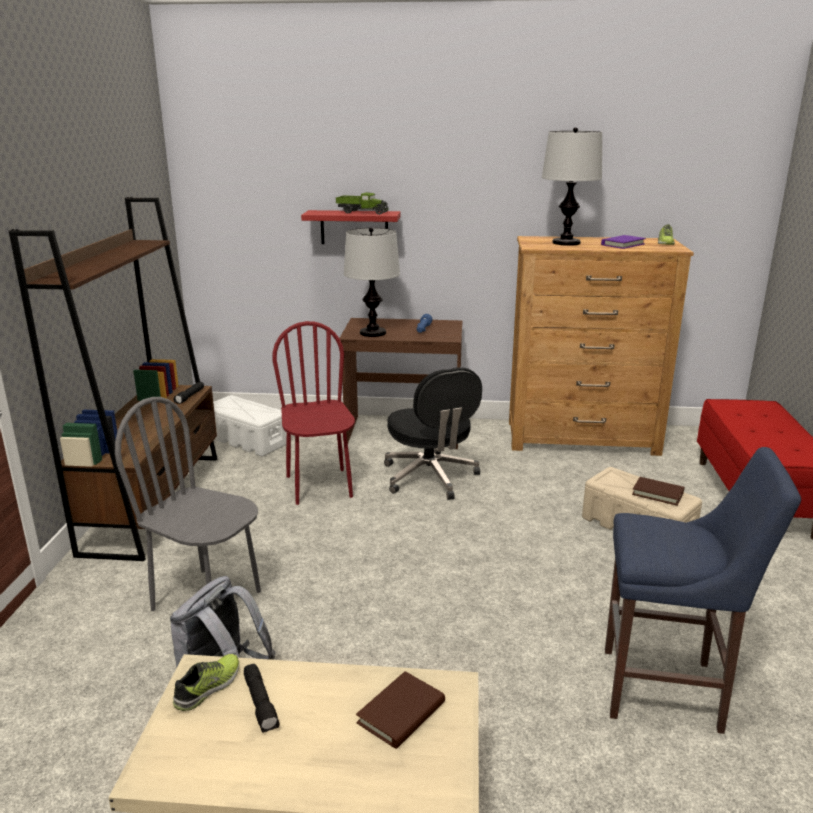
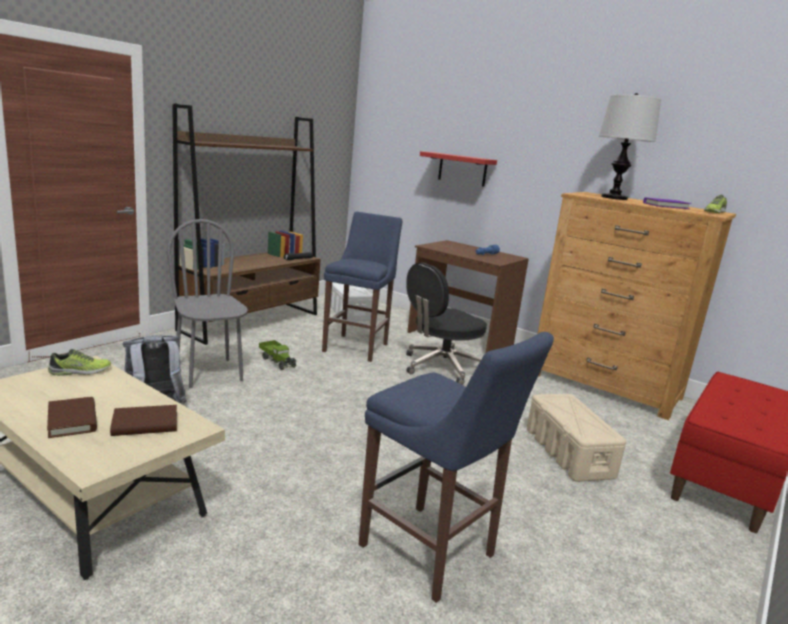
camera: 30 degrees right, 5 degrees down
(261, 703) = (89, 388): black flashlight -> none
(319, 486) = (357, 346): red chair -> blue stool
(362, 212) = (465, 156): toy truck -> toy truck (277, 361)
(373, 333) = (444, 248): table lamp -> none
(430, 477) = (441, 367): black office chair -> black office chair turned 45 degrees clockwise
(657, 493) = (586, 422): brown book -> brown book (72, 420)

